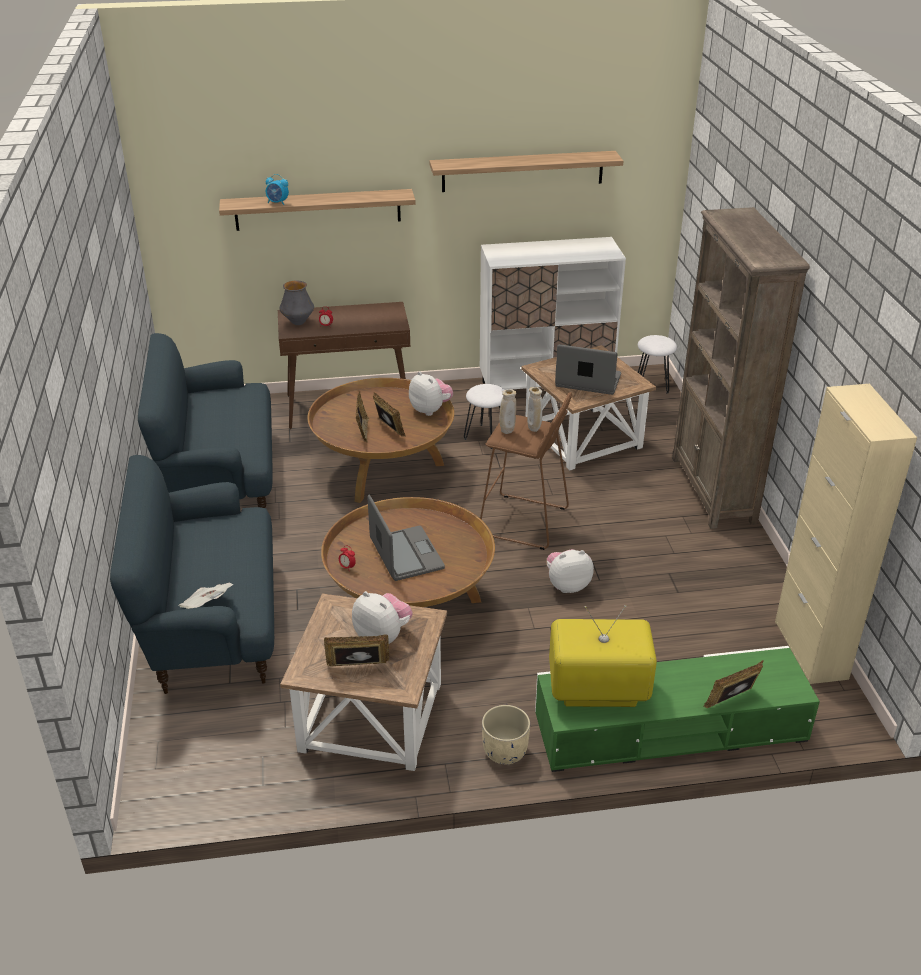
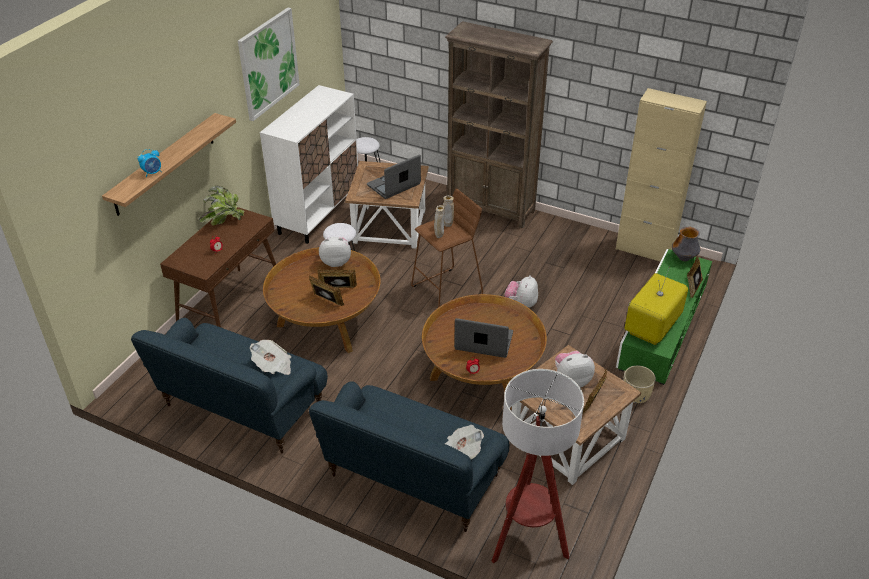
camera: 55 degrees left, 5 degrees up
(183, 748) = (527, 541): none -> floor lamp
(236, 441) = (273, 366): none -> newspaper
(298, 322) = (194, 261): vase -> vase (683, 258)
(374, 309) = (223, 220): none -> potted plant
(522, 171) = (268, 63): shelf -> picture

